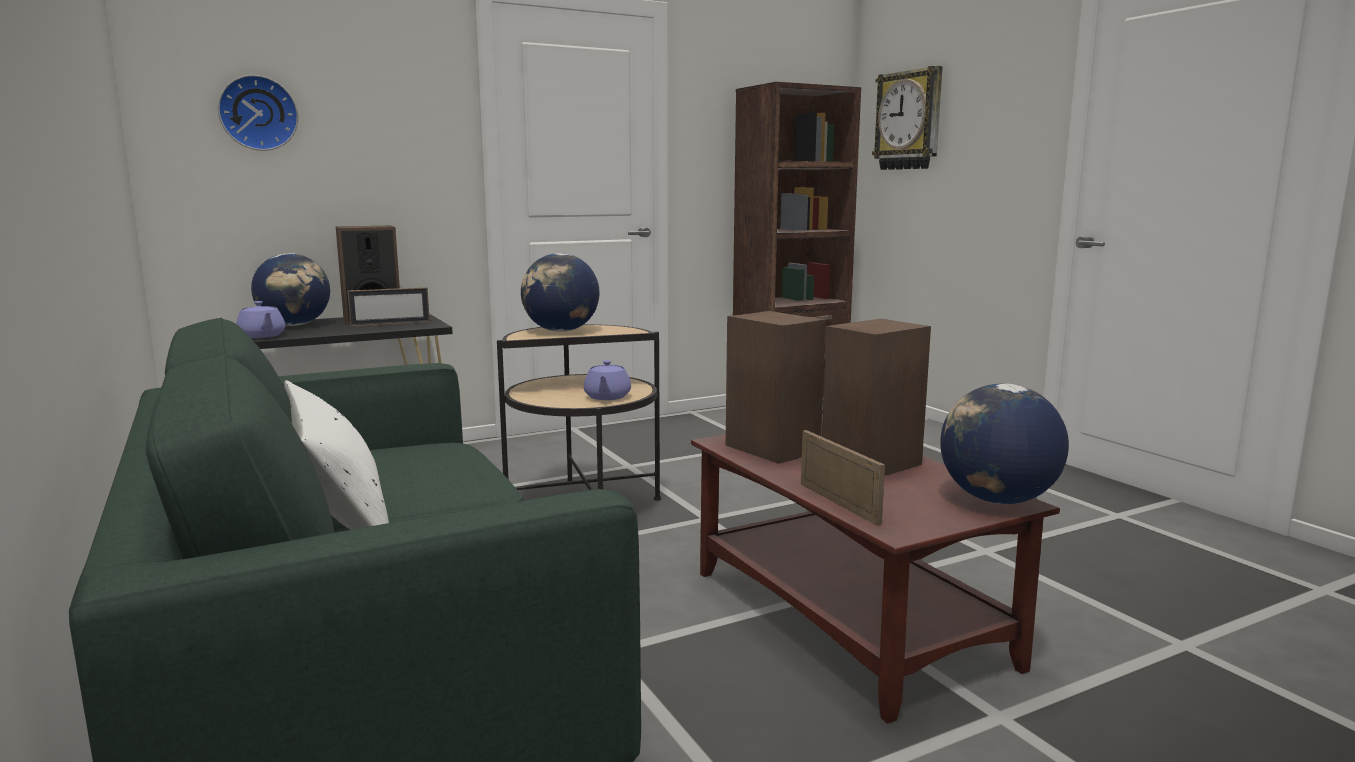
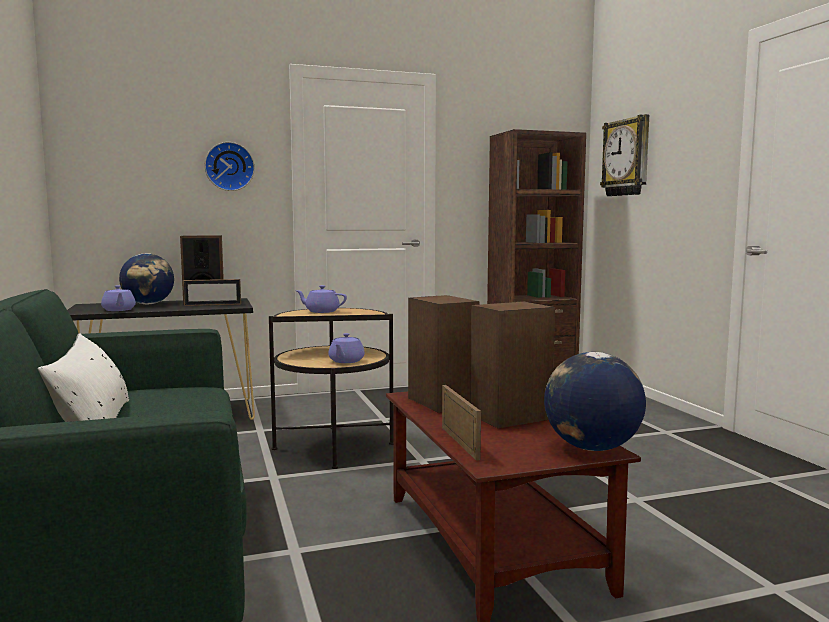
camera: 10 degrees right, 5 degrees down
(258, 113) = (134, 157): wall clock -> wall clock (229, 166)
(561, 331) = (321, 311): globe -> purple teapot

